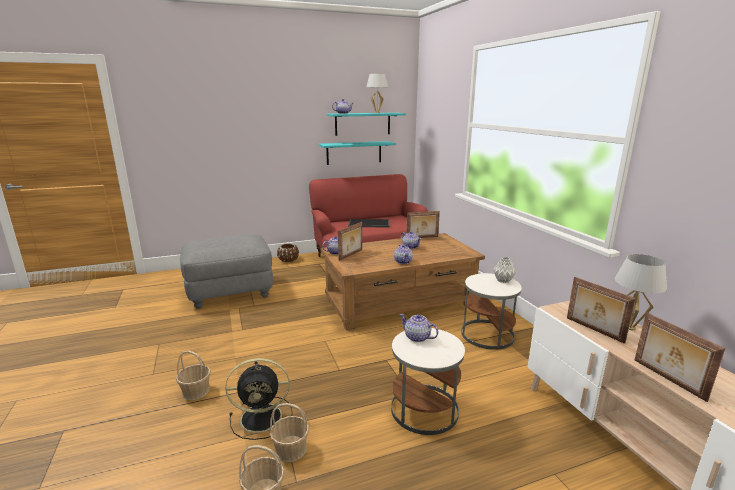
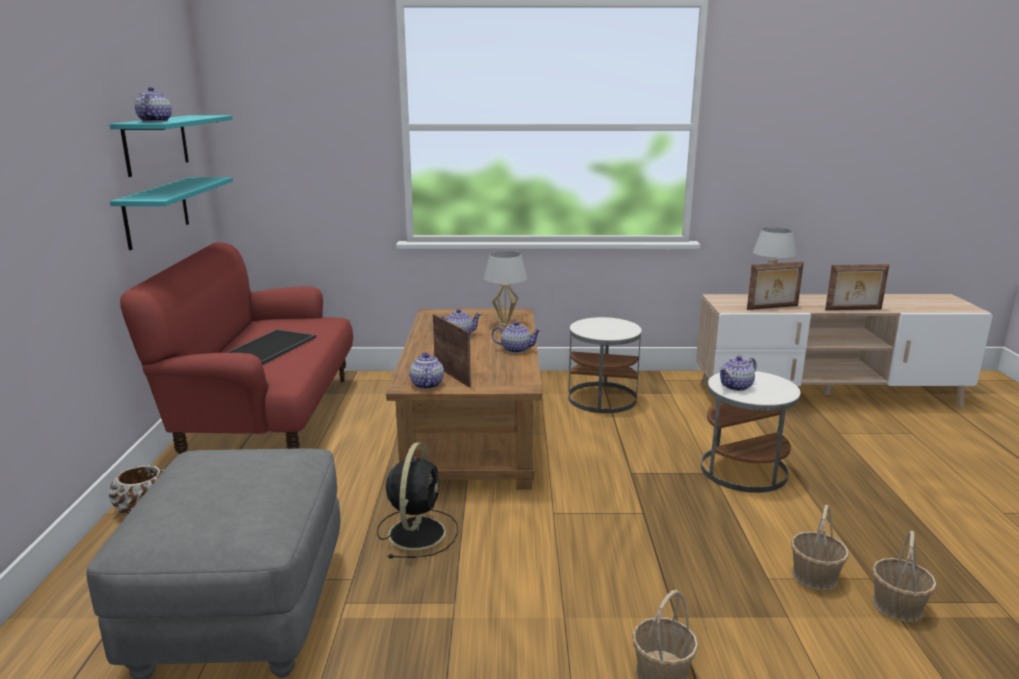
camera: 70 degrees left, 0 degrees up
(263, 417) = (746, 595): black fan -> black fan (417, 532)
(377, 113) = (195, 117): white table lamp -> white table lamp (505, 324)
(422, 238) = (425, 323): picture frame -> none
(503, 280) = (602, 321): grey vase -> none

